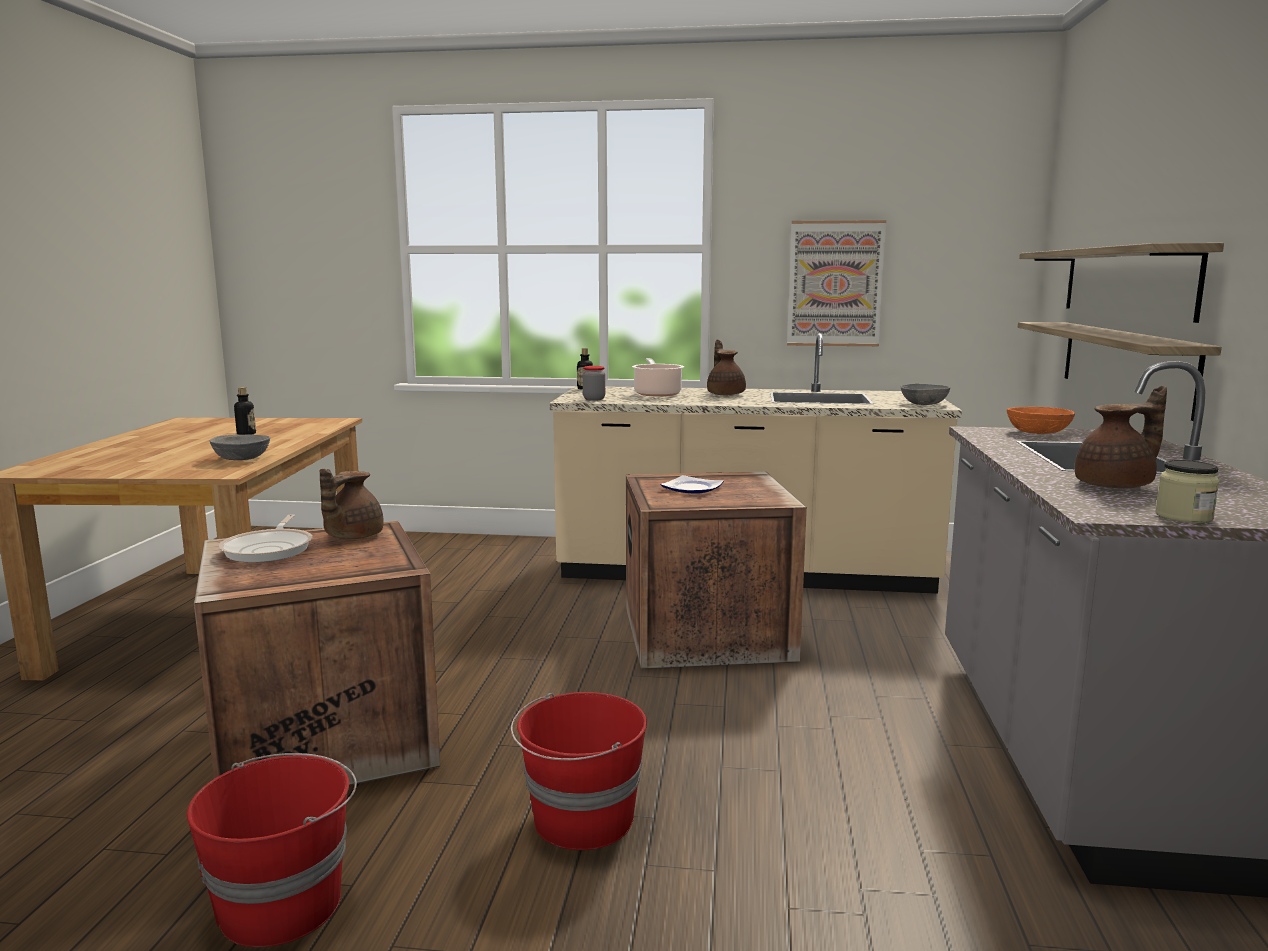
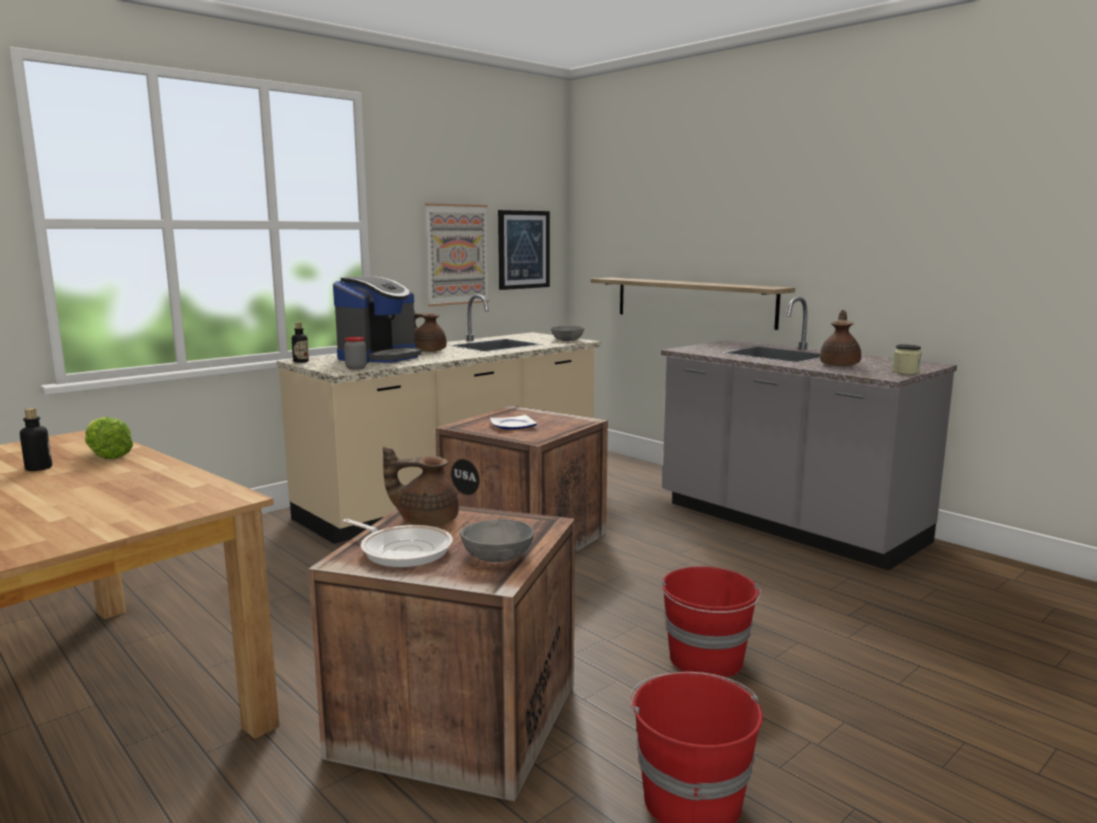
camera: 50 degrees left, 0 degrees up
(241, 459) = (177, 486): grey bowl -> grey bowl (497, 556)
(298, 433) = (107, 454): none -> lettuce
(351, 537) = (426, 520): brown teapot -> brown teapot turned 120 degrees clockwise
(657, 393) = (379, 357): cooking pot -> coffee machine
(949, 279) = (523, 249): none -> picture
(1038, 432) = (708, 346): orange bowl -> none
(1126, 281) = (685, 251): shelf -> none

